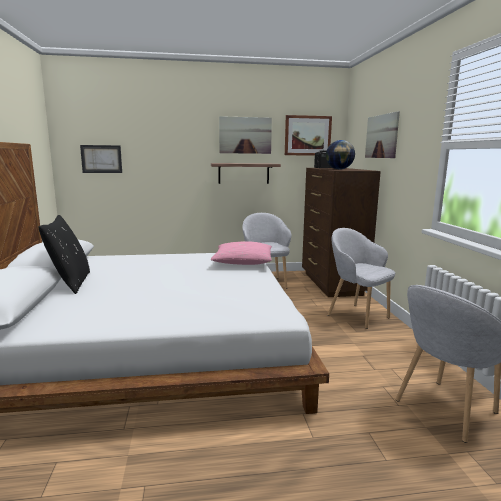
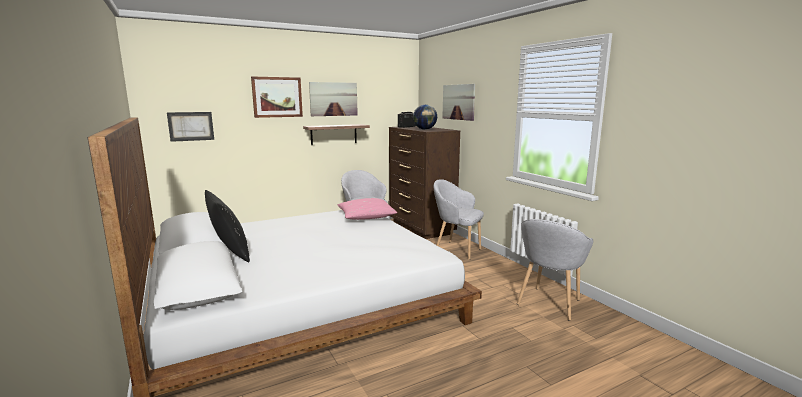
camera: 20 degrees left, 0 degrees up
(307, 135) = (387, 98): picture -> picture (277, 97)

